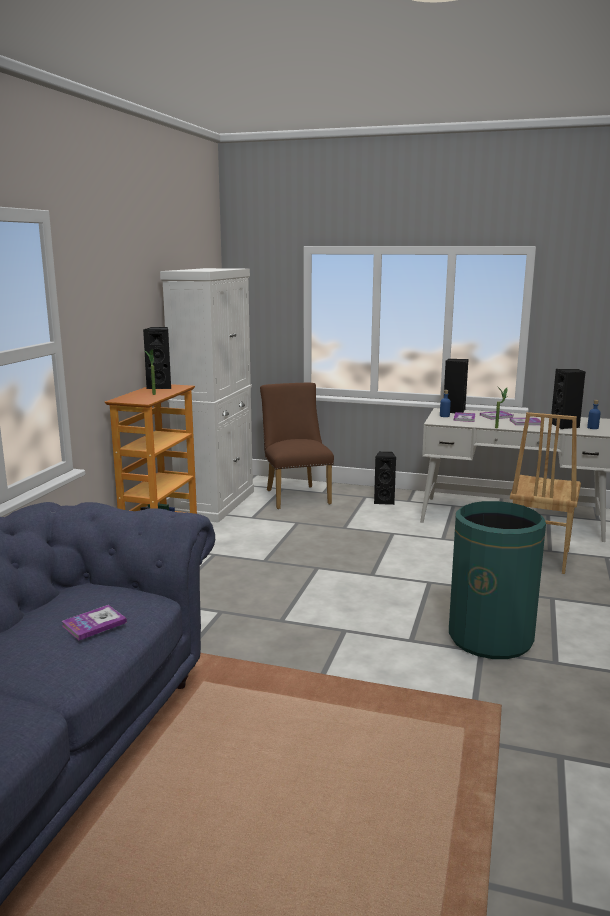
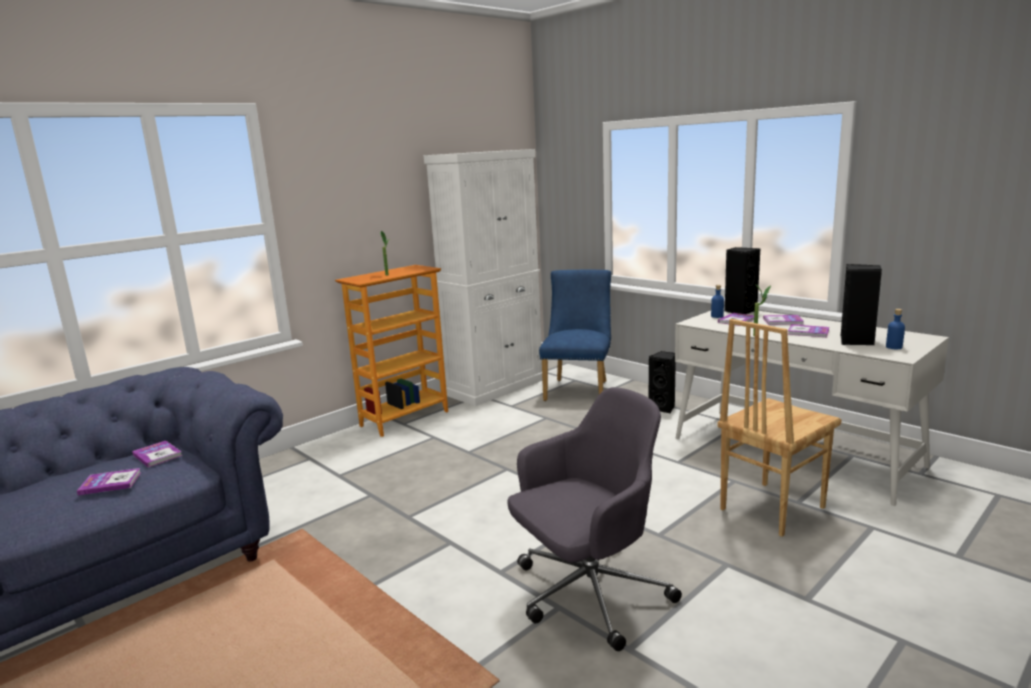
camera: 30 degrees right, 0 degrees up
(94, 593) = (157, 455): none -> book
(161, 387) = (410, 268): black speaker -> none
(296, 495) = (579, 389): brown chair -> blue chair
(490, 638) = (588, 594): green trash can -> grey office chair

